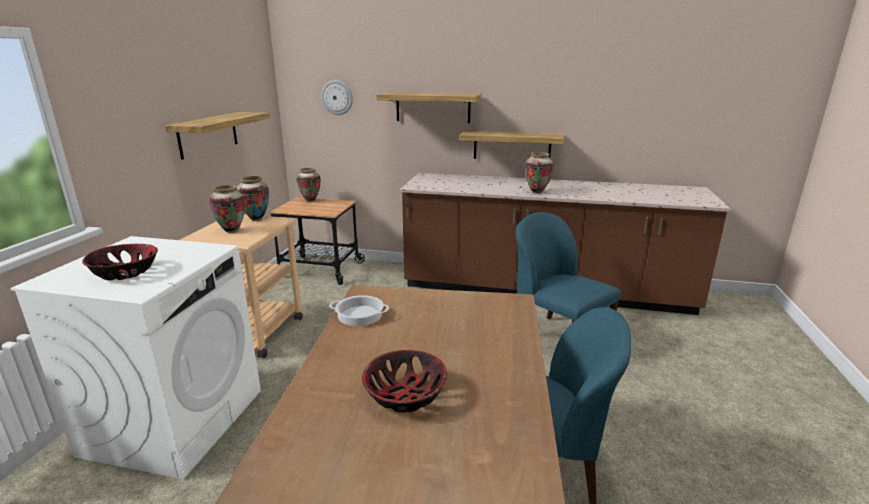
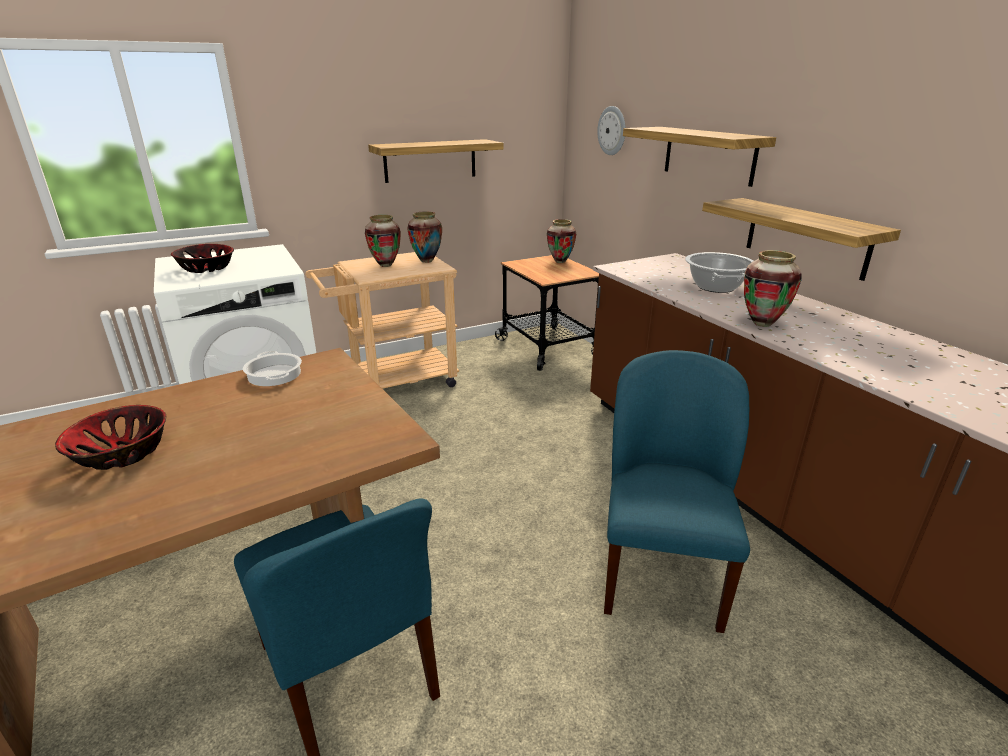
camera: 50 degrees right, 5 degrees up
(481, 183) = (716, 287): none -> cooking pot

